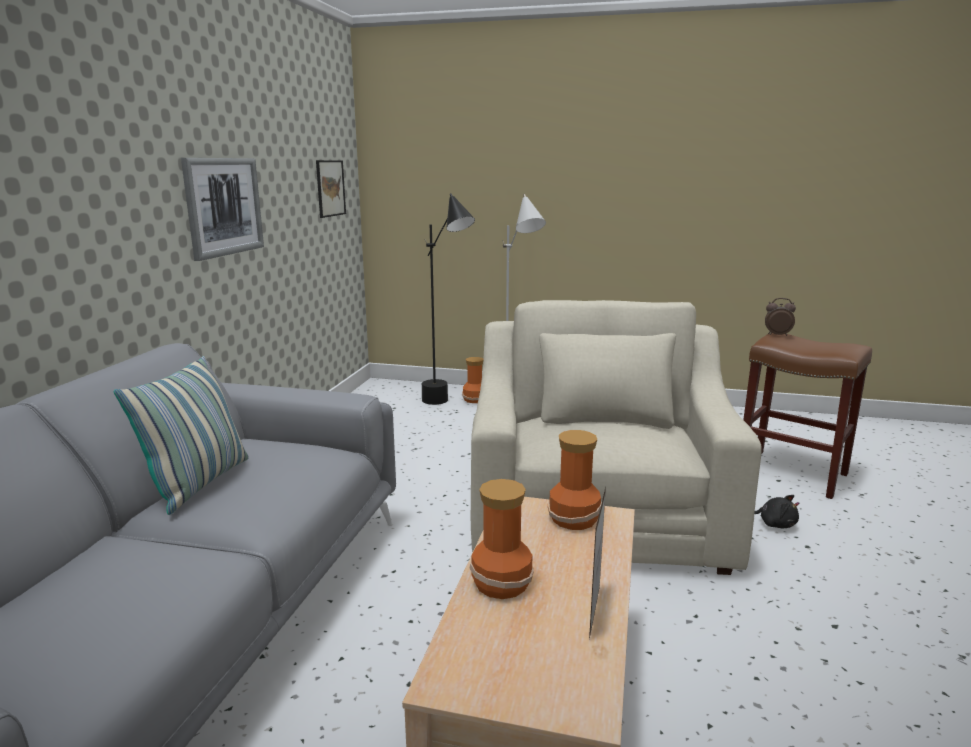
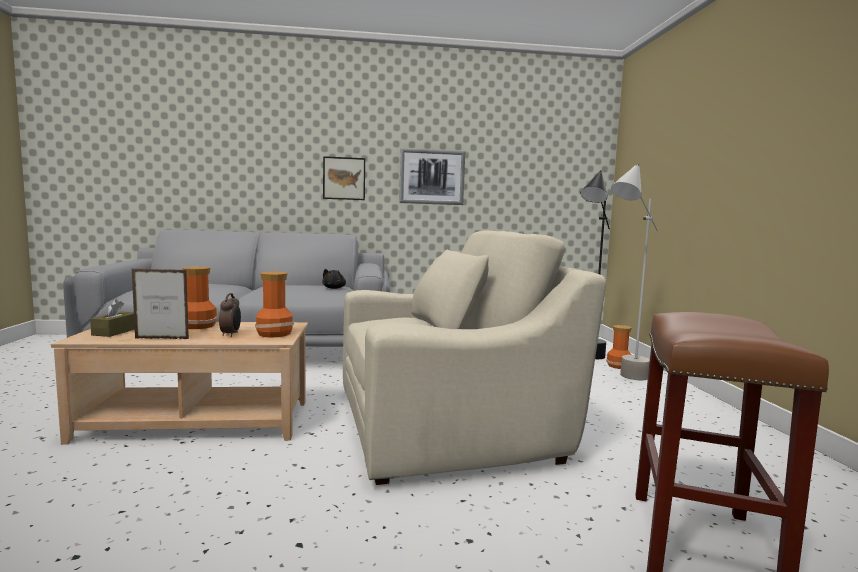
camera: 70 degrees right, 10 degrees down
(198, 483) = (287, 285): pillow -> none
(330, 188) = (562, 177): picture -> picture (344, 178)
(528, 673) = (115, 331): none -> brown tissue box
(774, 524) = (511, 518): black plush toy -> black plush toy (334, 288)
(777, 335) = (717, 314): alarm clock -> alarm clock (231, 334)

